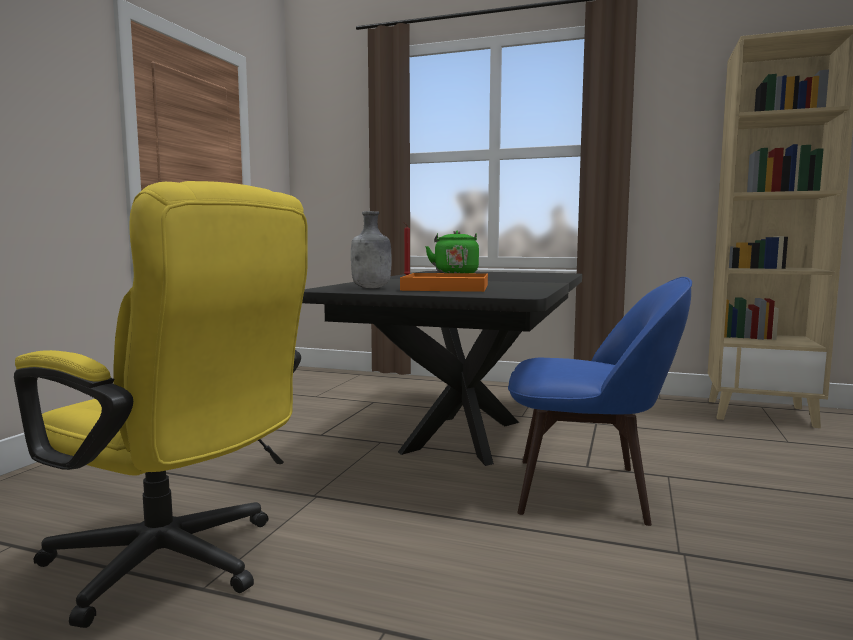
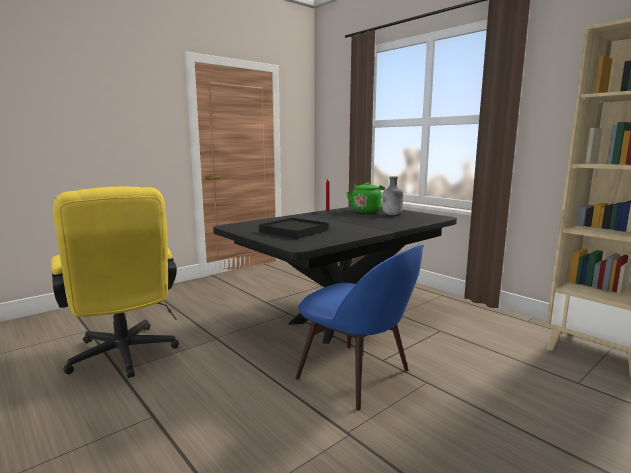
camera: 30 degrees right, 5 degrees up
(372, 288) = (255, 227): grey bottle -> grey bottle (392, 215)
(446, 287) = (294, 231): orange tray -> black tray

